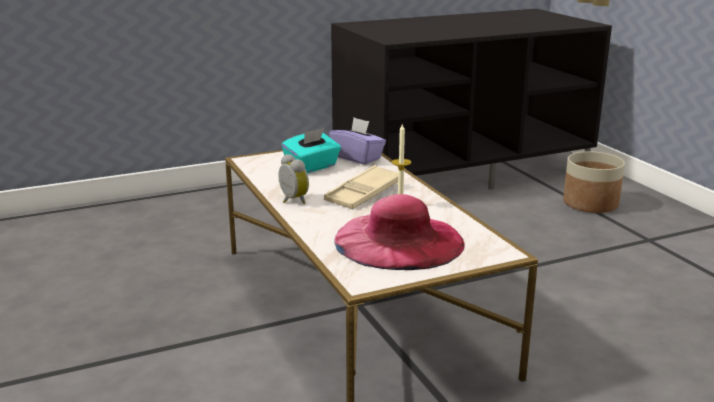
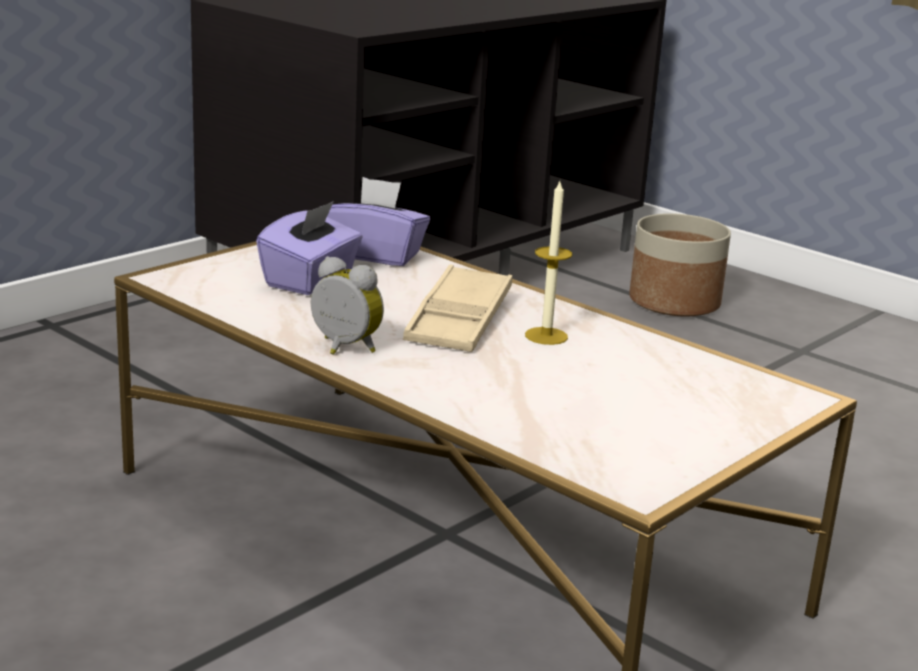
camera: 25 degrees left, 0 degrees up
(312, 167) = (310, 280): turquoise tissue box -> purple tissue box
(399, 241) = (613, 400): pink hat -> none

